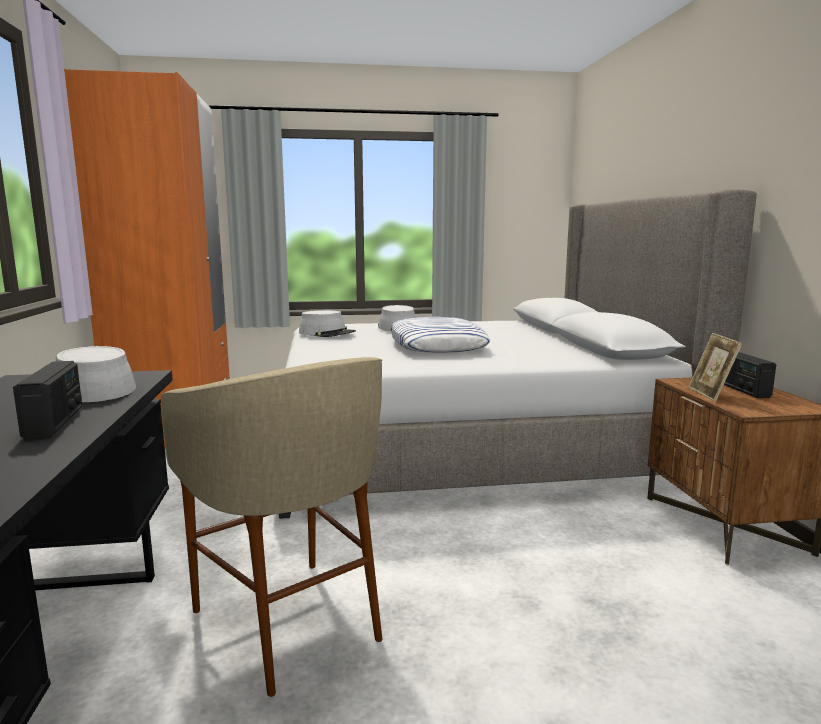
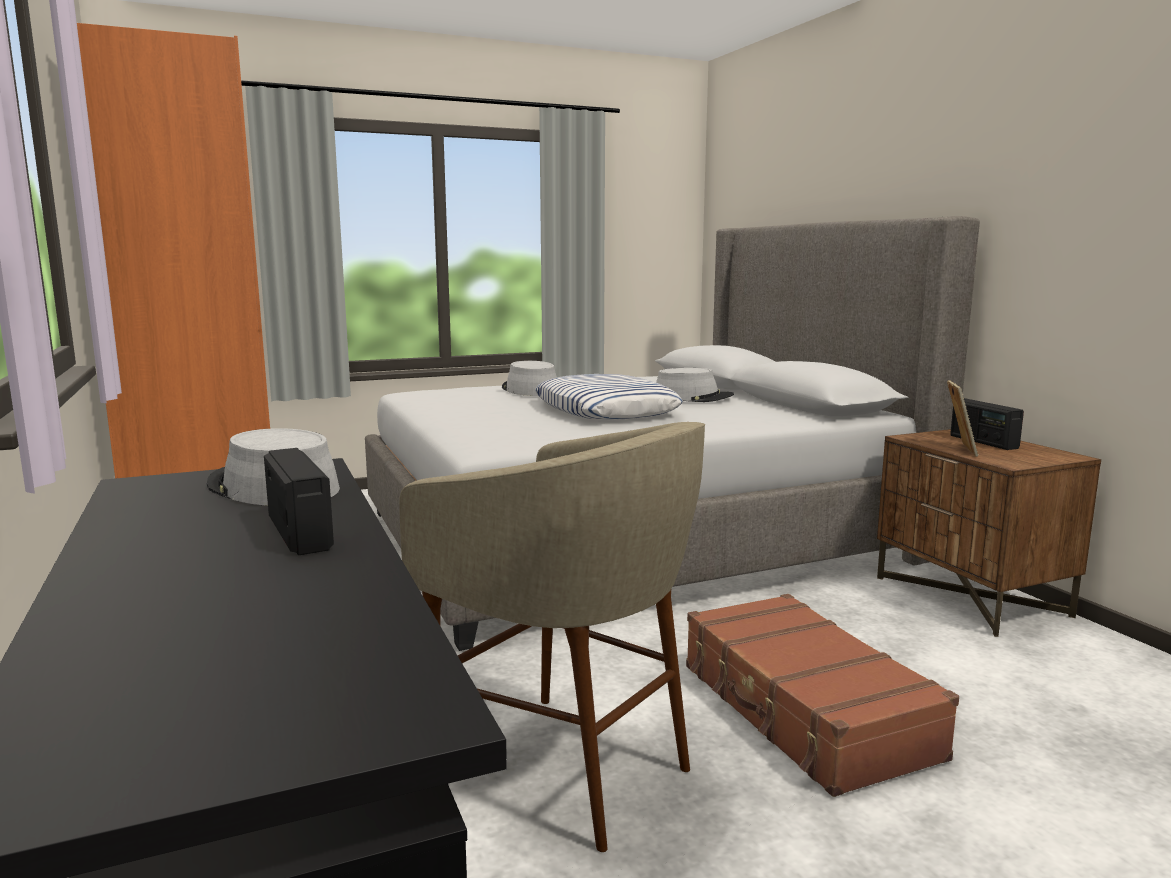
camera: 15 degrees left, 0 degrees up
(327, 333) = (445, 401): grey hat -> grey hat (692, 397)
(508, 606) = (804, 711): none -> brown suitcase
(710, 394) = (959, 449): picture frame -> picture frame turned 150 degrees counterclockwise

